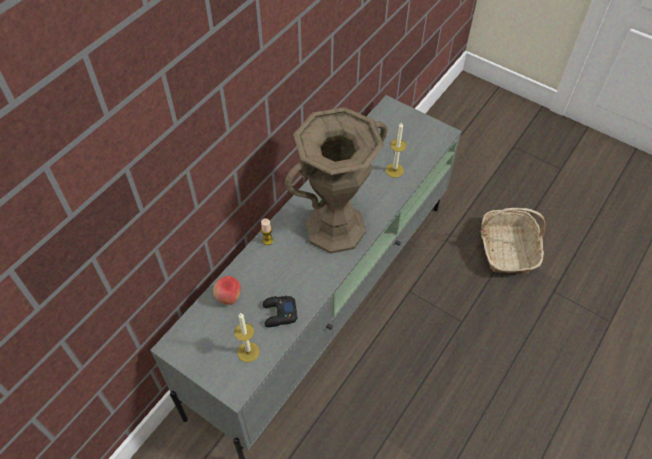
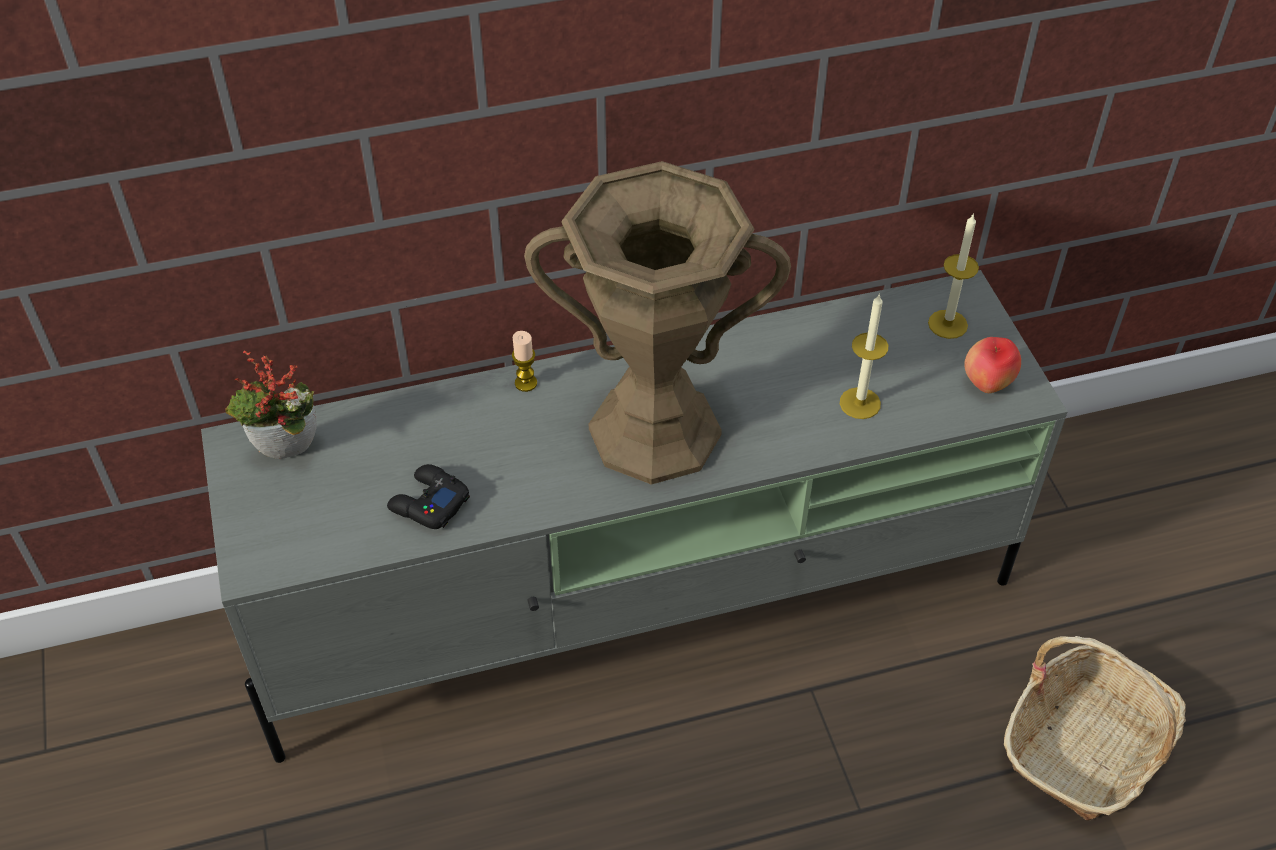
camera: 40 degrees right, 5 degrees down
(200, 335) = (286, 455): none -> potted plant
(229, 298) = (380, 430): apple -> apple (987, 384)
(248, 352) = (326, 526): candle -> candle (947, 324)

